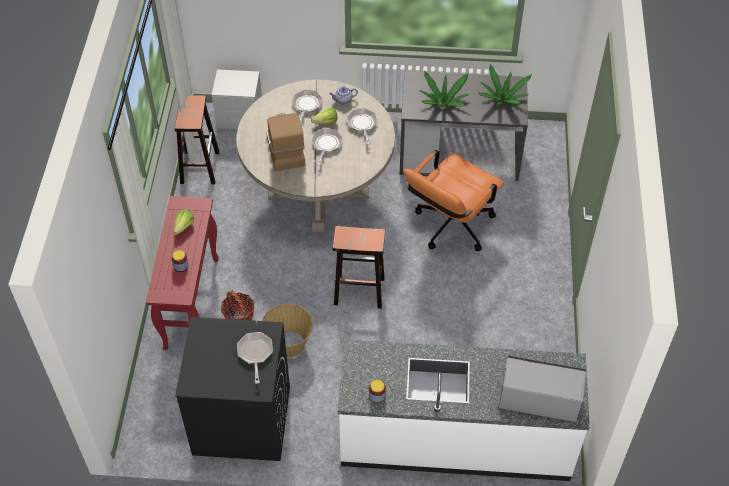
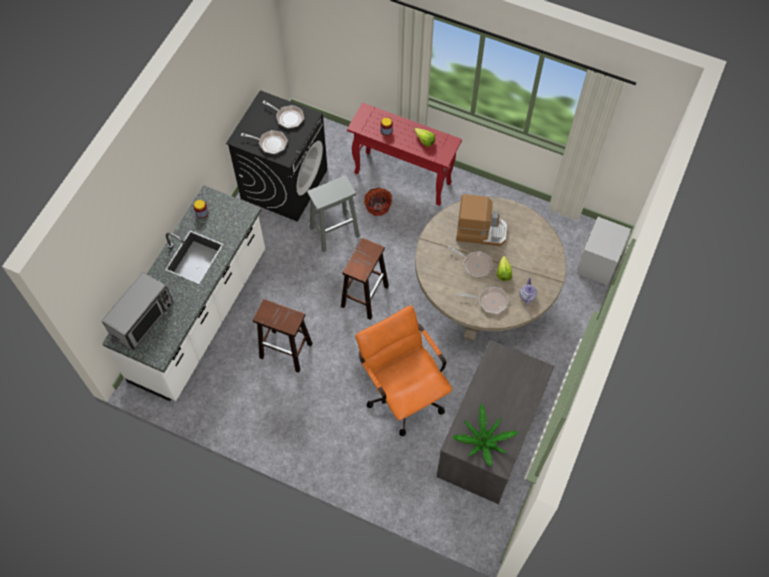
camera: 110 degrees right, 10 degrees up
(199, 166) = (546, 217): brown stool -> brown stool (287, 351)
(288, 345) = (335, 231): basket -> grey stool
(306, 106) = (530, 263): frying pan -> frying pan (288, 117)
(443, 103) = (497, 384): potted plant -> none

